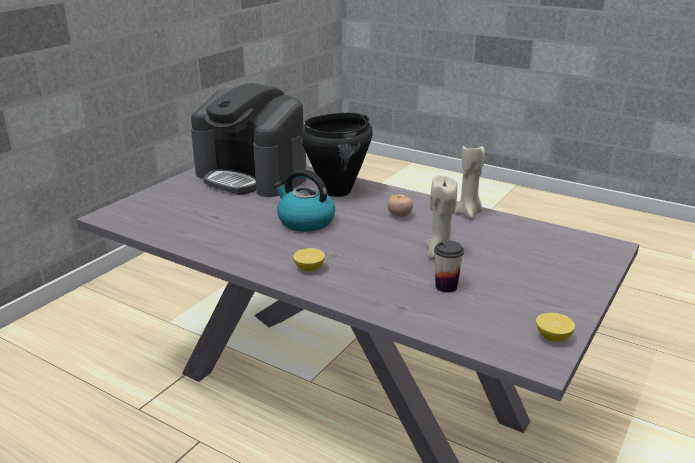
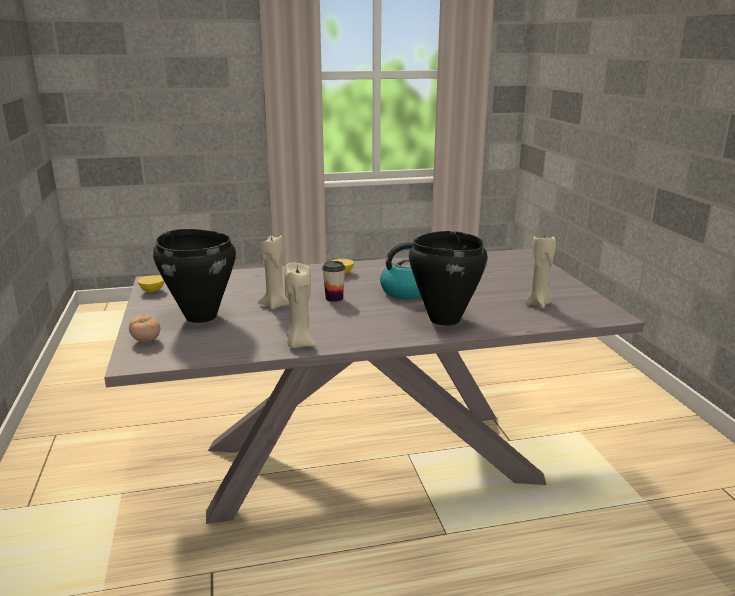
camera: 135 degrees right, 5 degrees down
(252, 176) = (538, 304): coffee machine -> beige candle
(399, 215) = (353, 320): tomato -> tomato (146, 340)
(446, 286) = (244, 291): cup -> cup (334, 298)
(522, 270) = (201, 316): none -> black cooking pot

